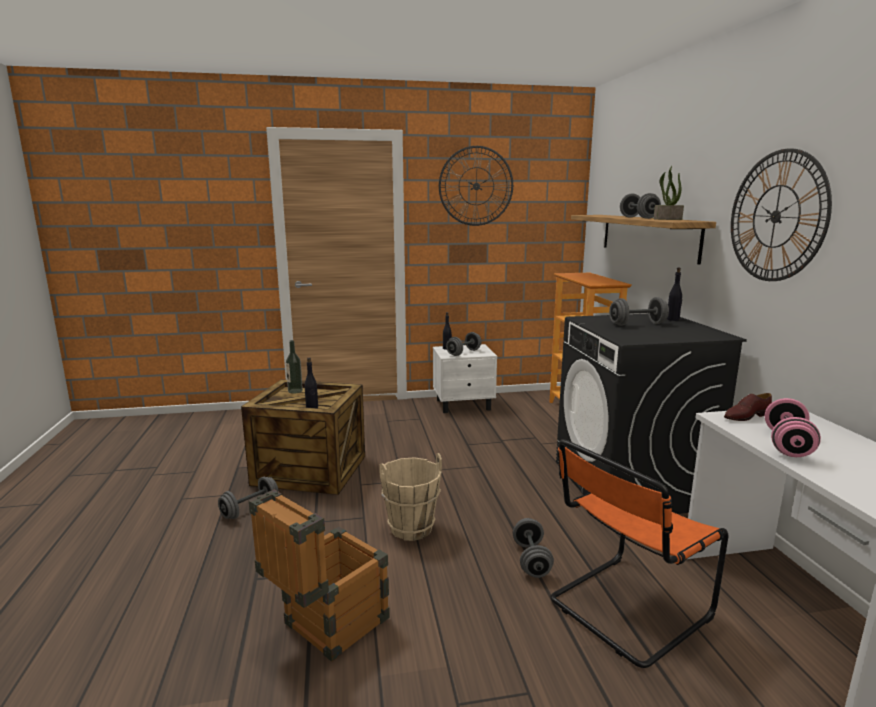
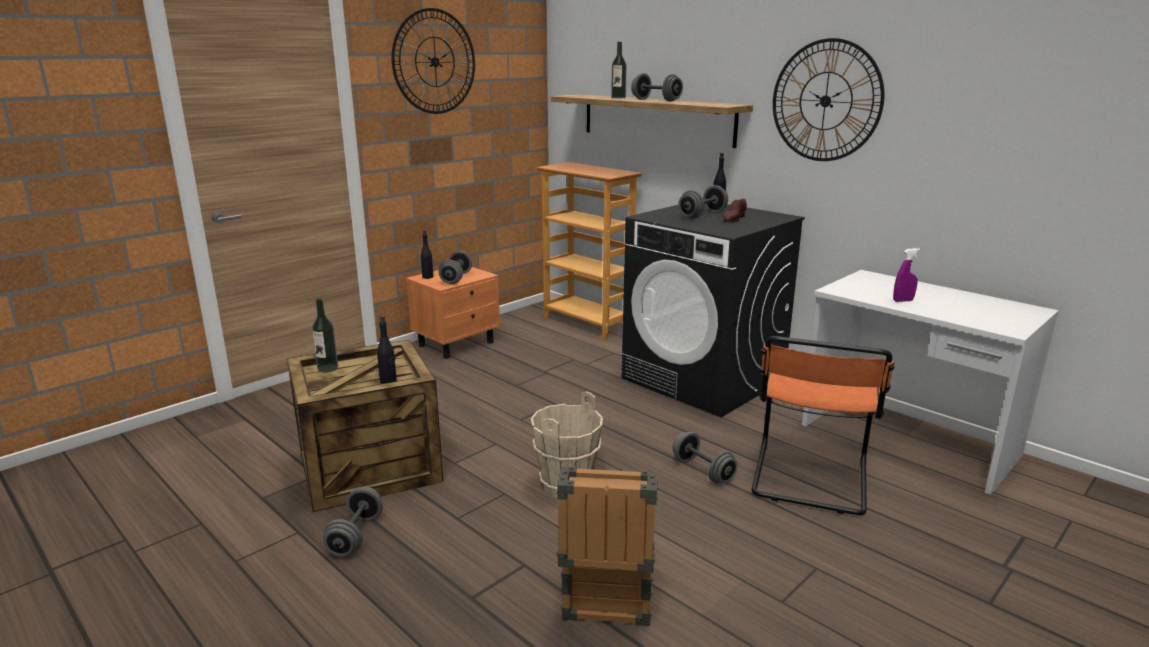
camera: 35 degrees left, 5 degrees up
(464, 405) = (457, 344): white nightstand -> orange nightstand
(615, 216) = (618, 98): none -> bottle
(667, 219) = (697, 102): potted plant -> none
(745, 416) = (848, 285): brown shoe -> brown shoe (733, 219)
(787, 444) = (903, 301): pink dumbbell -> purple spray bottle

